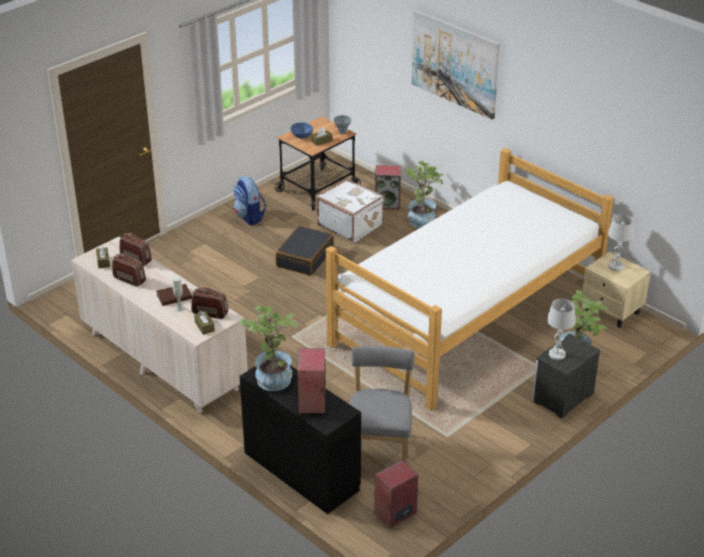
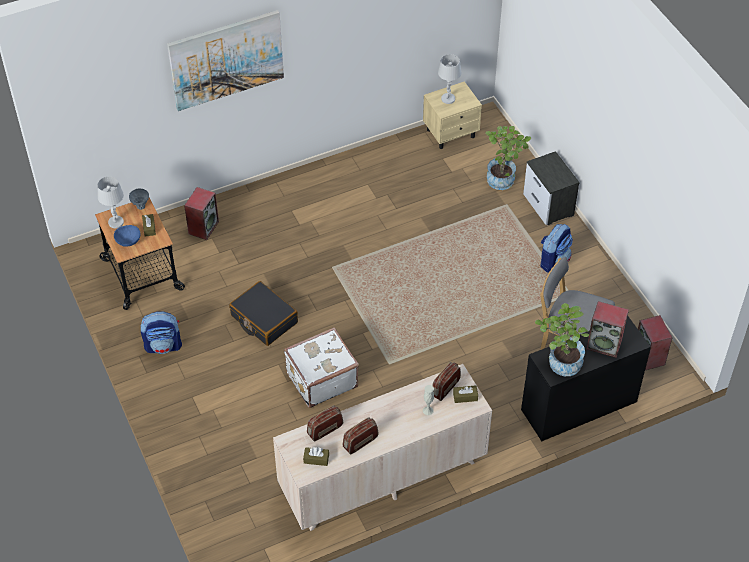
camera: 70 degrees left, 15 degrees up
(174, 297) = (406, 410): brown book -> none
(350, 225) = (225, 267): white suitcase -> white suitcase (321, 379)
(422, 218) = (243, 209): potted plant -> none
(468, 317) = (417, 228): bed -> none
(487, 415) = (553, 260): none -> backpack
(557, 354) = (551, 179): white table lamp -> white table lamp (116, 222)

